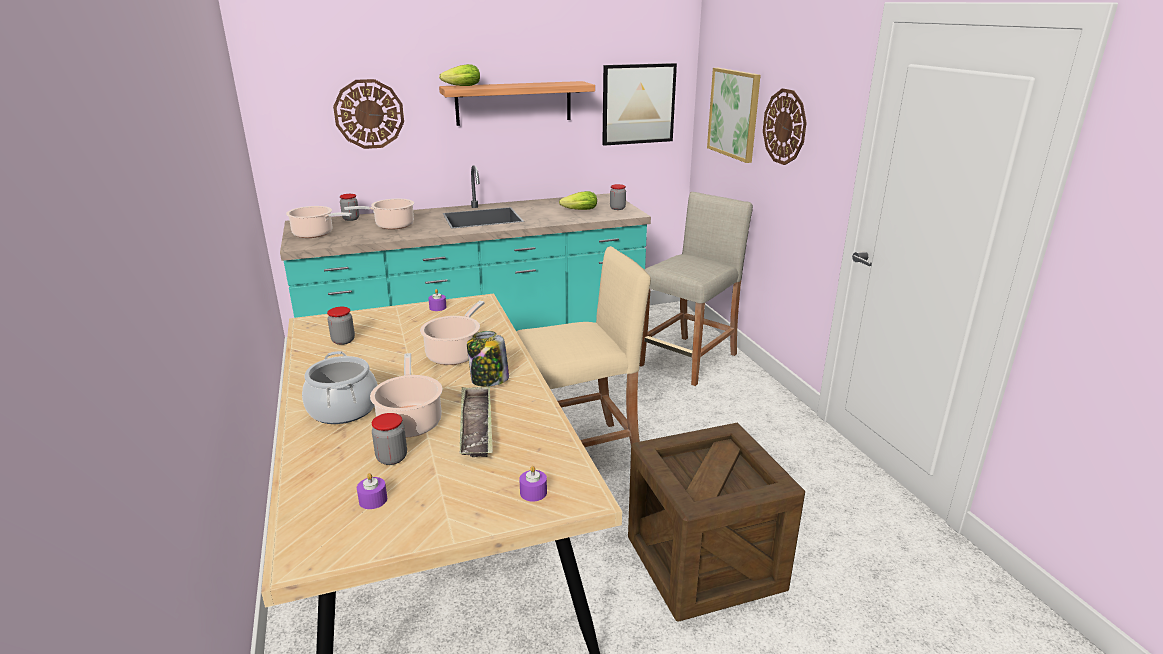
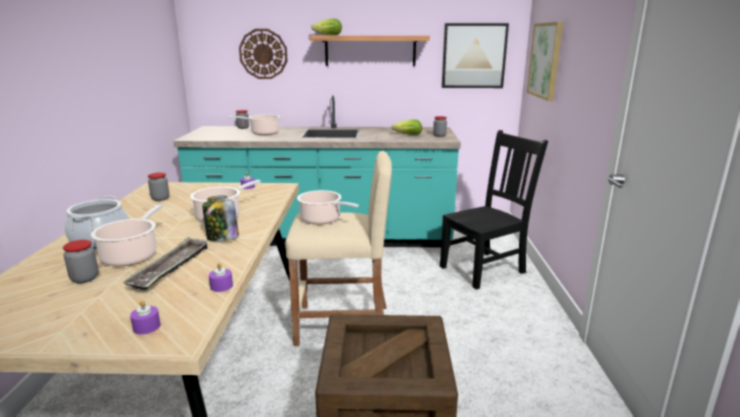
camera: 20 degrees right, 5 degrees down
(315, 234) = (209, 133): cooking pot -> cooking pot (322, 220)
(373, 500) = (31, 305): purple candle -> purple candle (221, 286)
(689, 360) = (484, 269): beige stool -> black chair
(785, 127) = (575, 64): wall clock -> none

